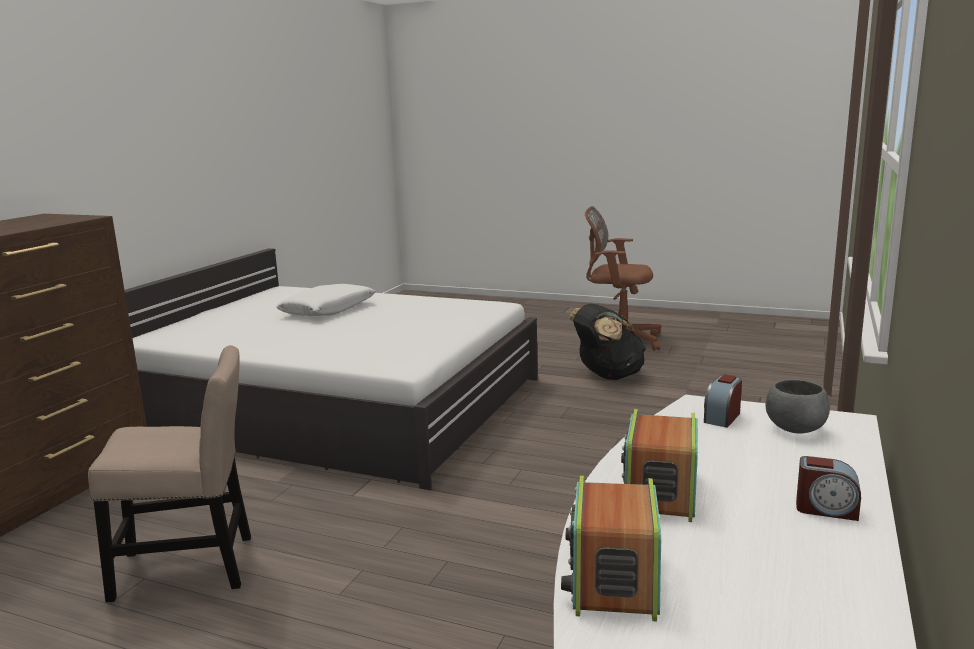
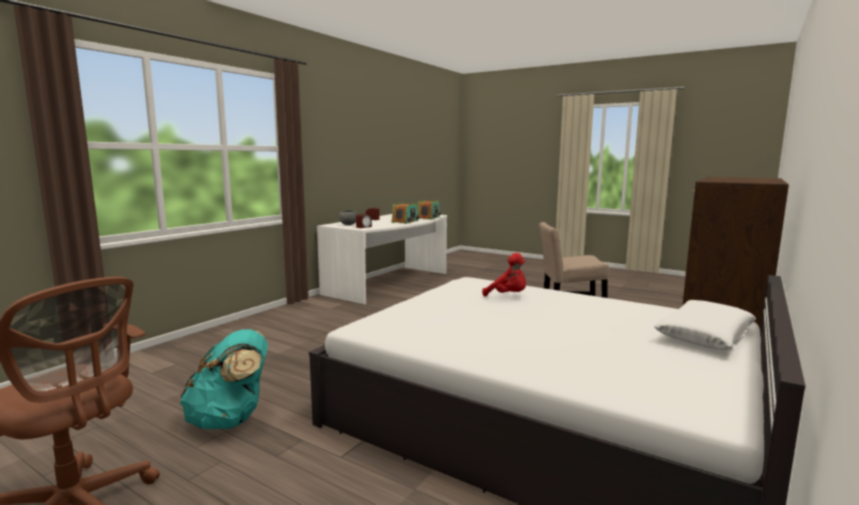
camera: 170 degrees left, 5 degrees down
(328, 310) = (565, 341): white pillow -> white pillow (704, 335)
(358, 340) = (508, 296): none -> red plush toy
(607, 376) = (231, 419): black backpack -> turquoise backpack

